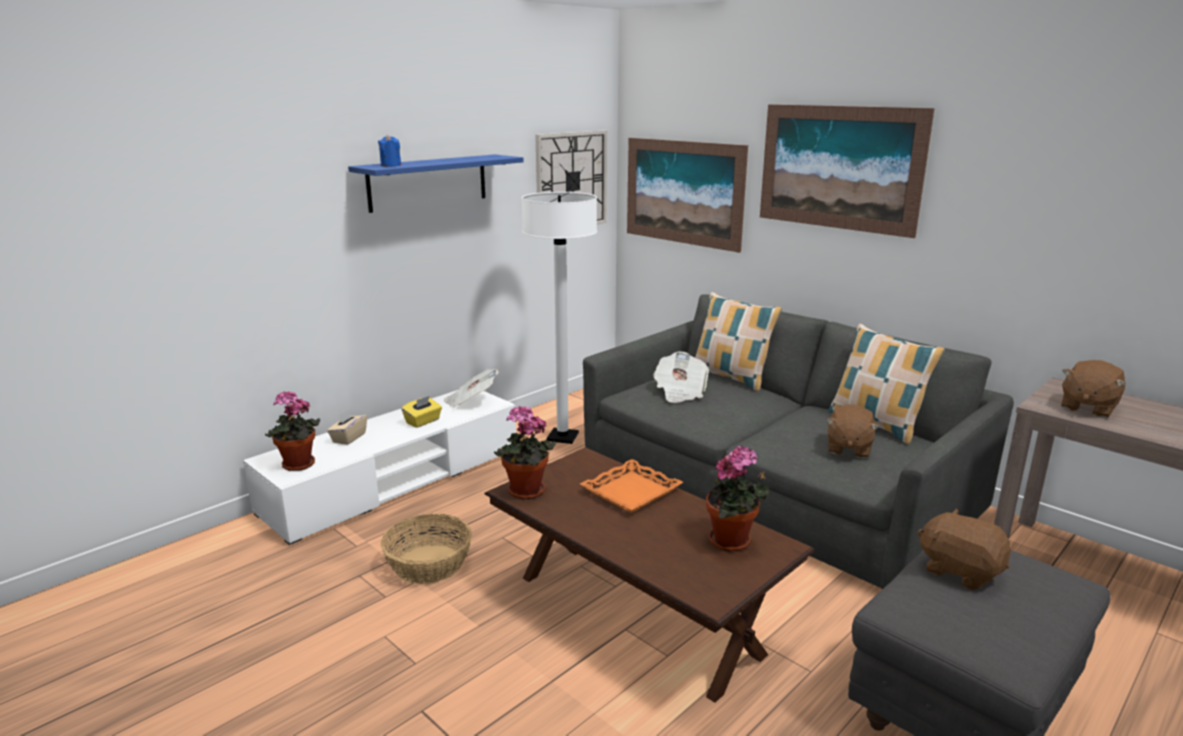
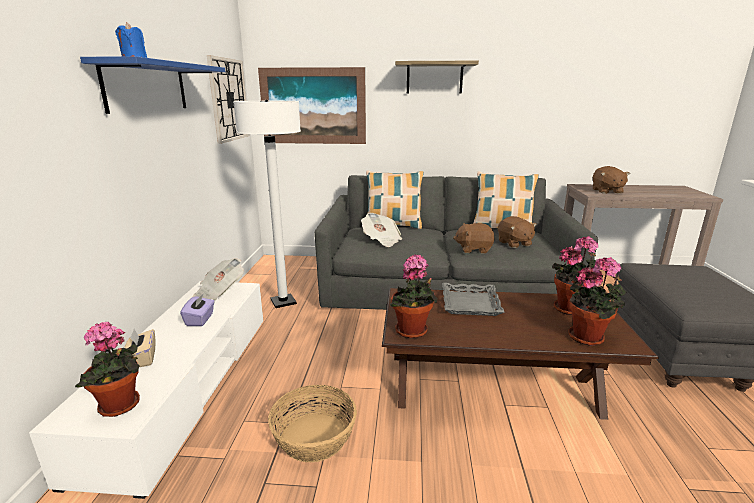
camera: 40 degrees left, 0 degrees up
(423, 422) = (200, 319): yellow tissue box -> purple tissue box
(631, 492) = (471, 304): orange tray -> grey tray
(682, 573) = (589, 338): none -> potted plant
(839, 168) = (434, 78): picture -> shelf
(960, 571) = (673, 279): brown plush toy -> brown plush toy (473, 249)

